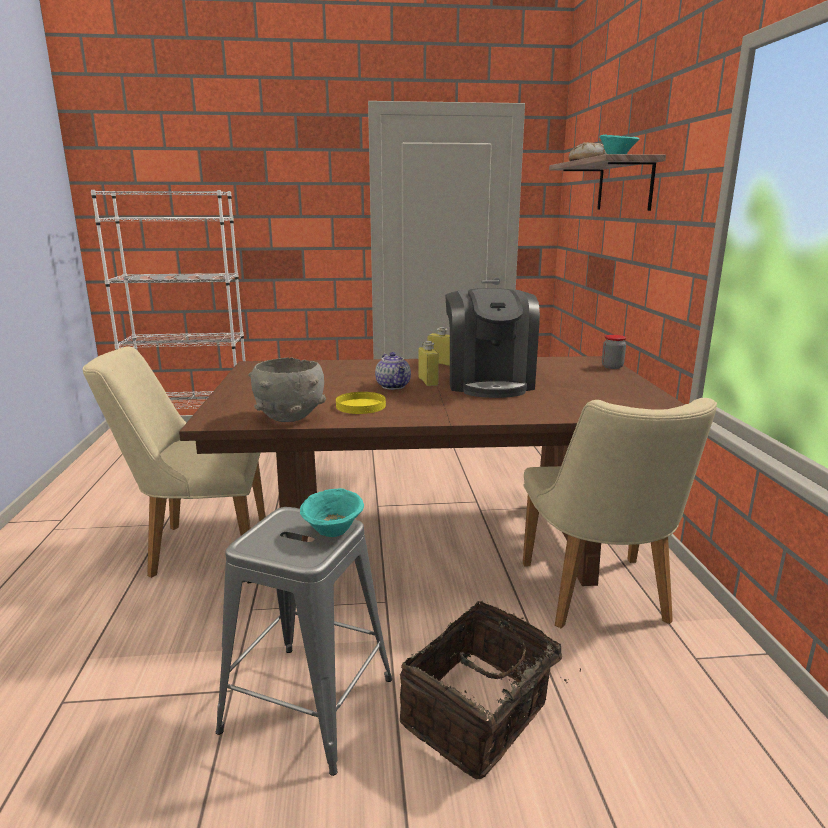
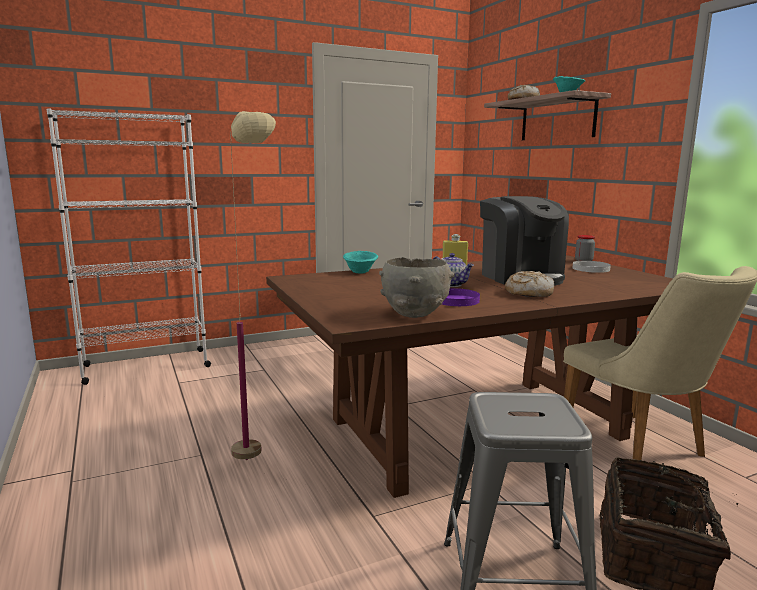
camera: 20 degrees left, 5 degrees down
(197, 547) = (259, 470): beige chair -> beige floor lamp
(333, 532) = (552, 404): turquoise bowl -> turquoise bowl (360, 272)
(361, 406) = (456, 300): yellow plate -> purple plate
(428, 381) = (471, 279): yellow bottle -> none
(454, 404) = (528, 293): none -> bread
(597, 378) = (590, 269): none -> white plate

